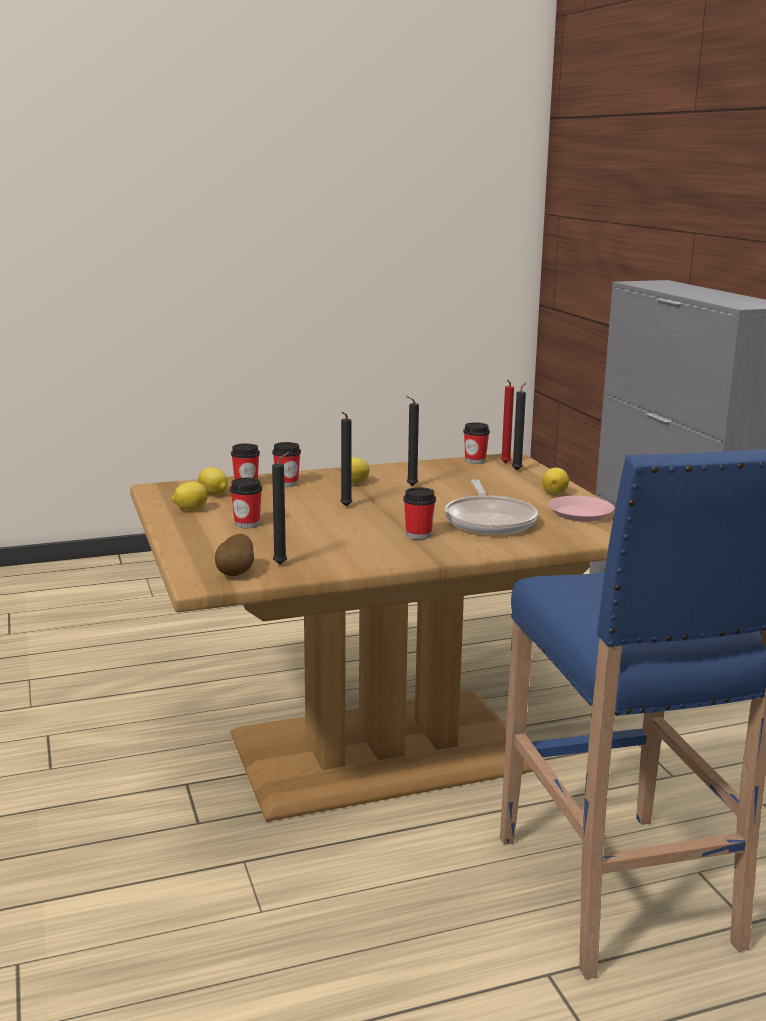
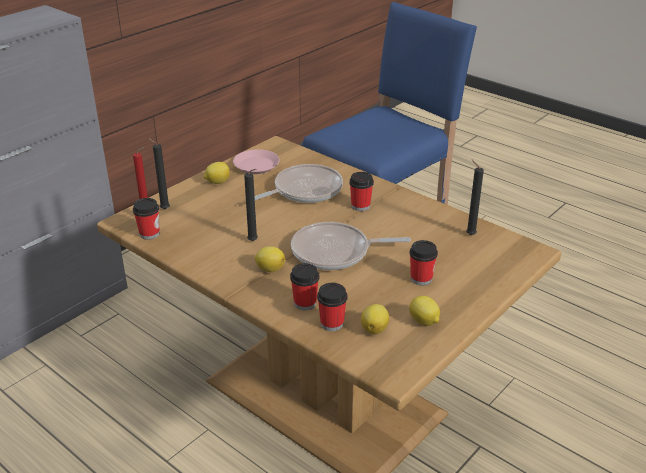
camera: 120 degrees left, 15 degrees up
(236, 573) = (504, 244): potato -> none
(345, 507) = (335, 252): black candle -> frying pan

